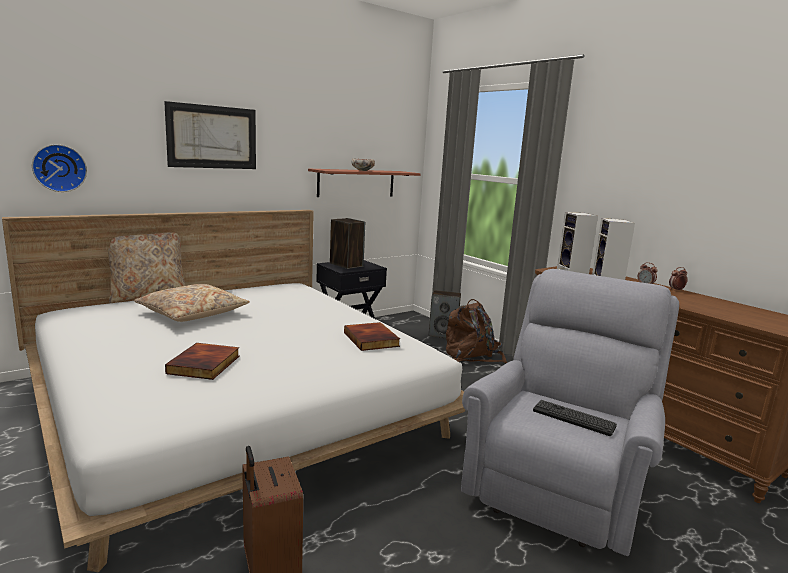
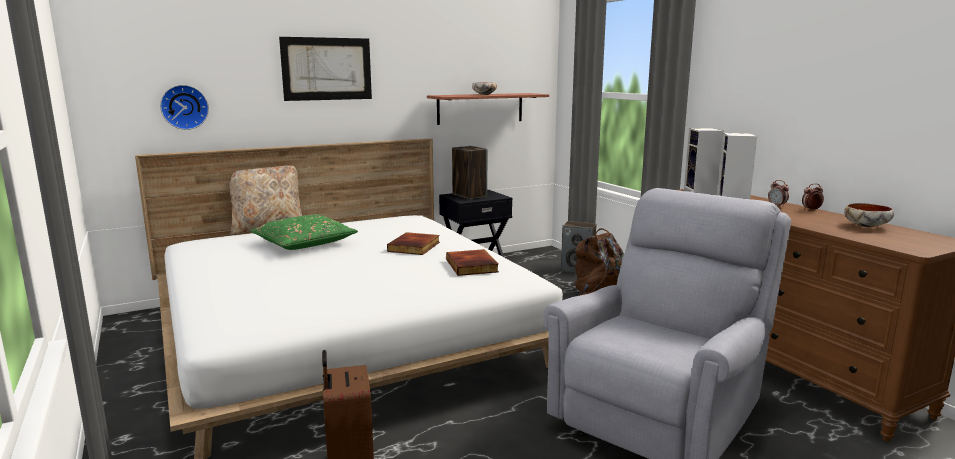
camera: 10 degrees right, 0 degrees up
(192, 313) = (304, 243): beige pillow -> green pillow
(205, 365) = (304, 286): book -> book (415, 247)
(573, 418) = (658, 339): keyboard -> none
(734, 307) = (867, 226): none -> bowl

